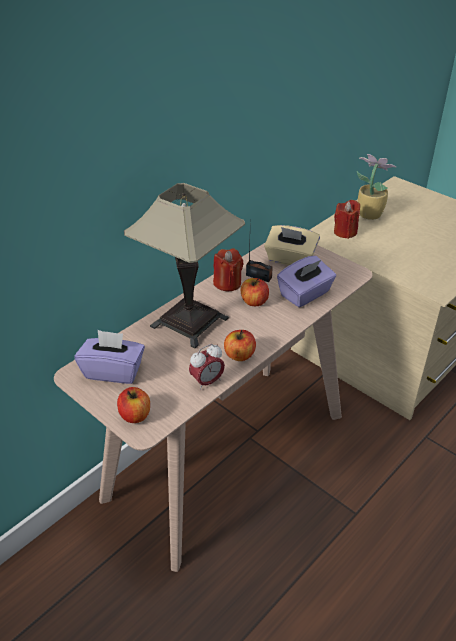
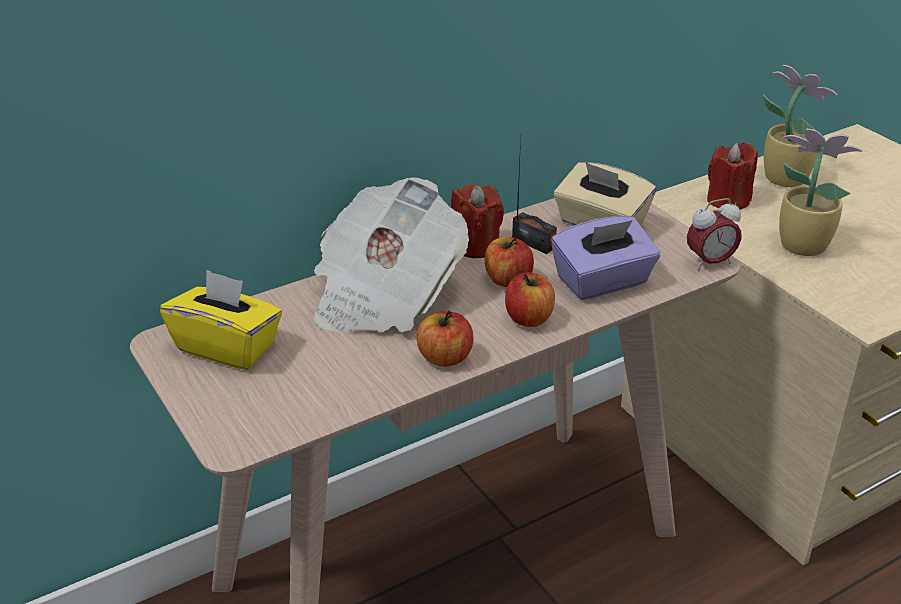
camera: 15 degrees right, 5 degrees down
(113, 371) = (227, 347): purple tissue box -> yellow tissue box
(135, 415) = (230, 418): apple -> apple (529, 318)
(189, 322) = (384, 294): table lamp -> newspaper
(207, 382) = (371, 389): alarm clock -> alarm clock (710, 263)
(391, 253) = (800, 245): none -> potted plant

